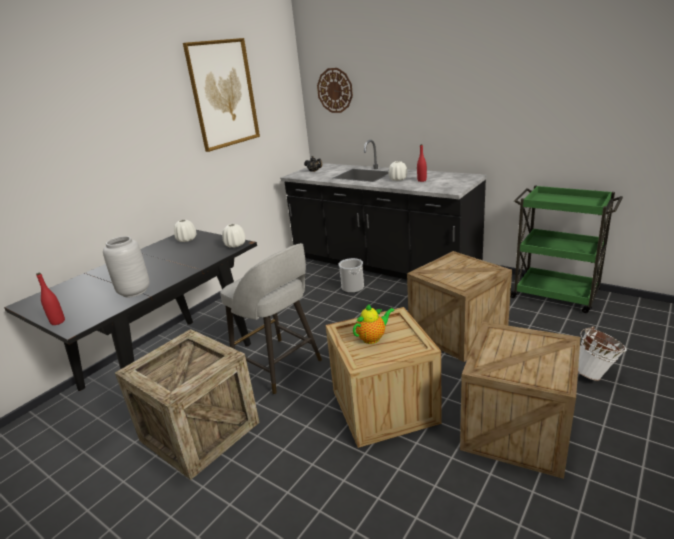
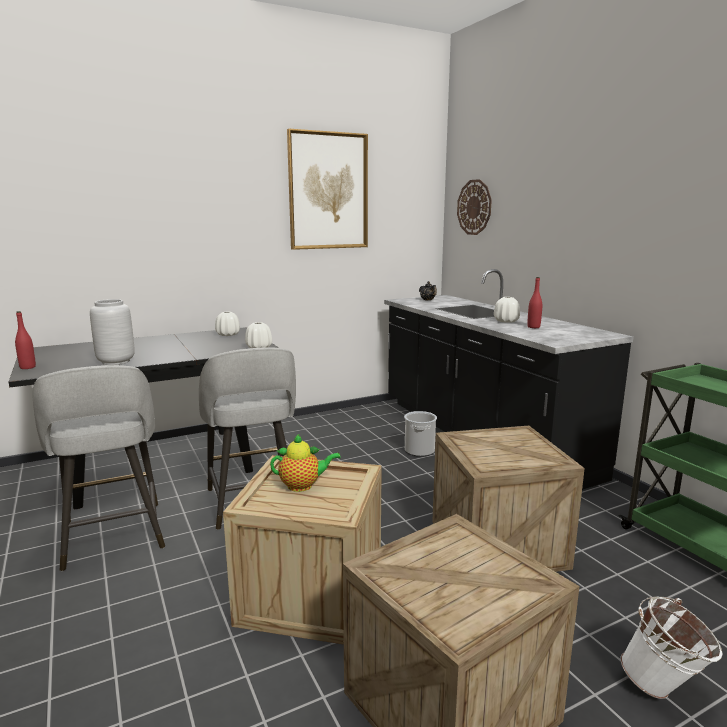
camera: 25 degrees right, 10 degrees down
(200, 431) = (113, 537): crate -> grey stool

